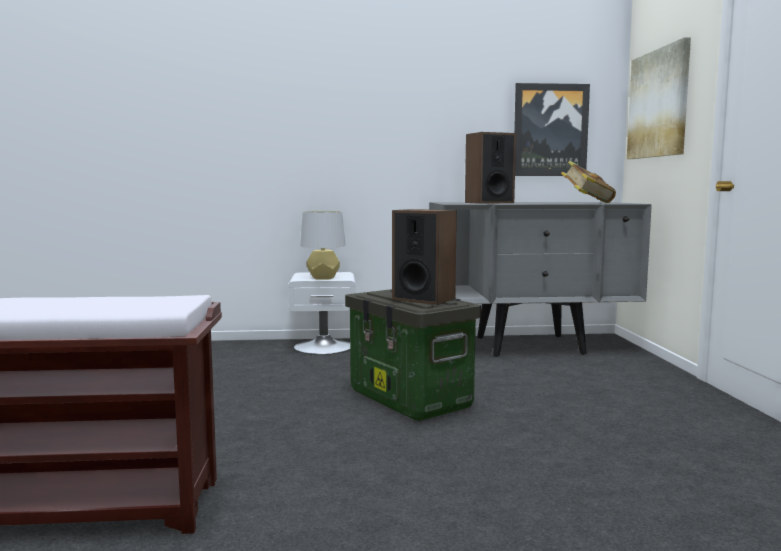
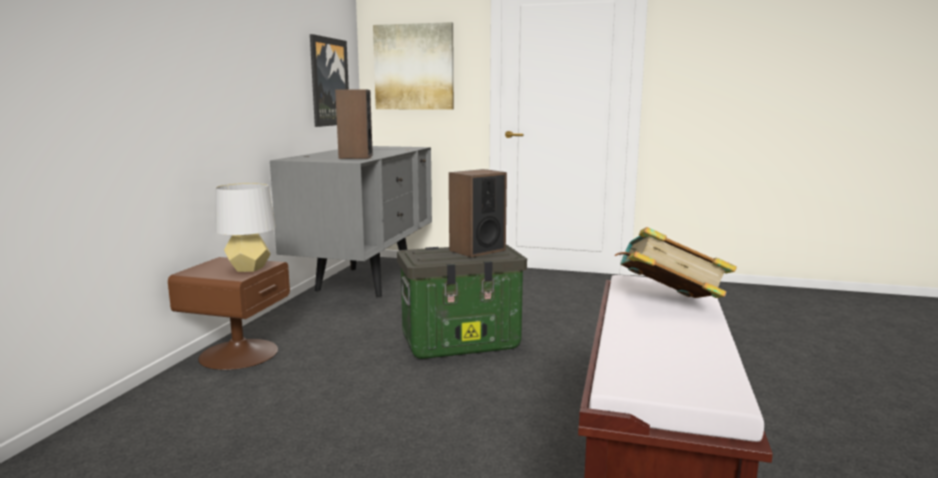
camera: 70 degrees left, 5 degrees up
(324, 346) = (238, 353): white nightstand -> brown nightstand
(587, 202) = (392, 149): book -> book (668, 304)

